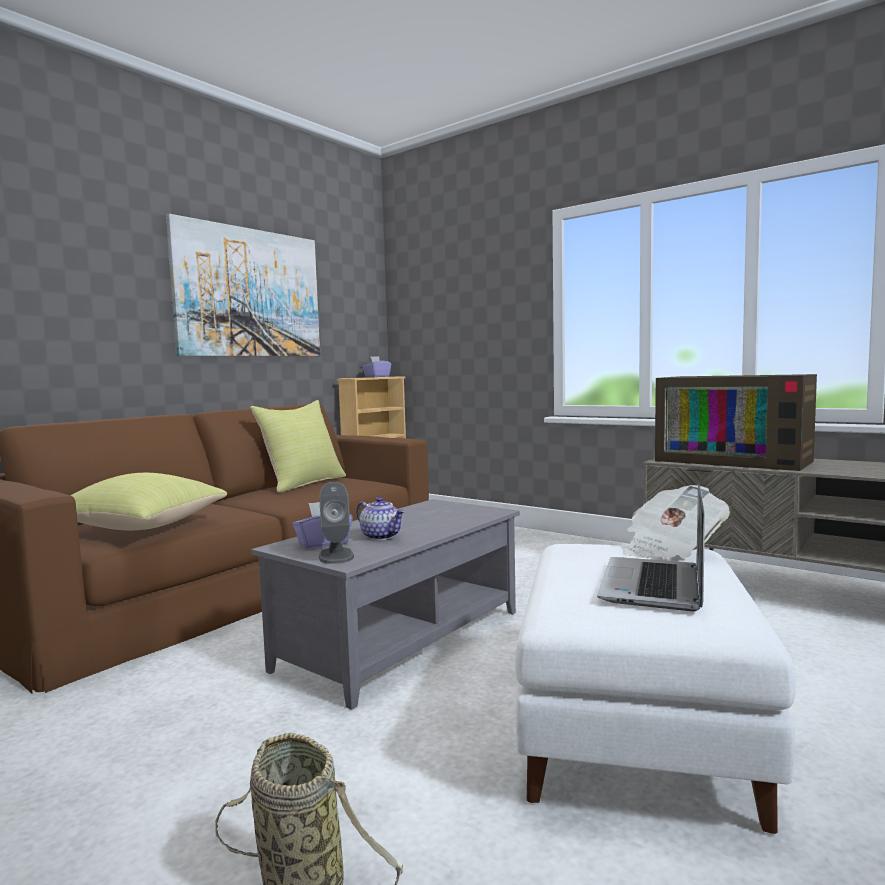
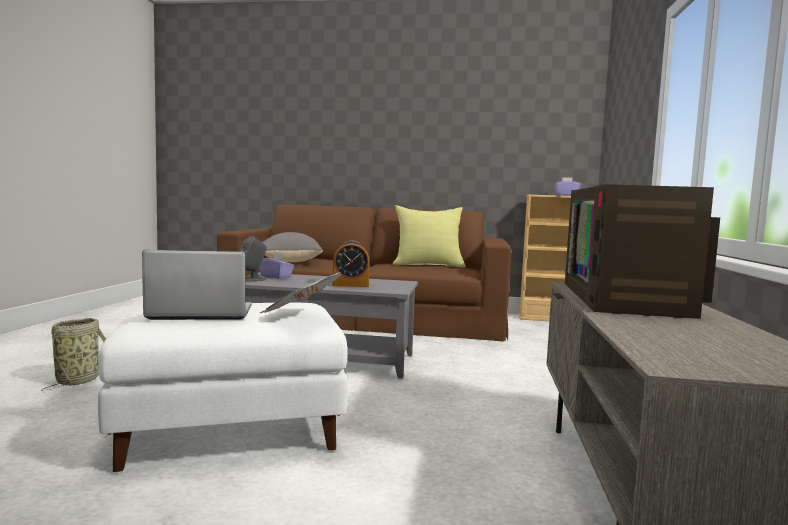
camera: 60 degrees right, 0 degrees up
(137, 528) = (288, 261): yellow pillow -> grey pillow
(249, 293) = (451, 129): picture -> none
(382, 536) = (299, 281): teapot -> none
(440, 521) = (350, 285): none -> alarm clock

